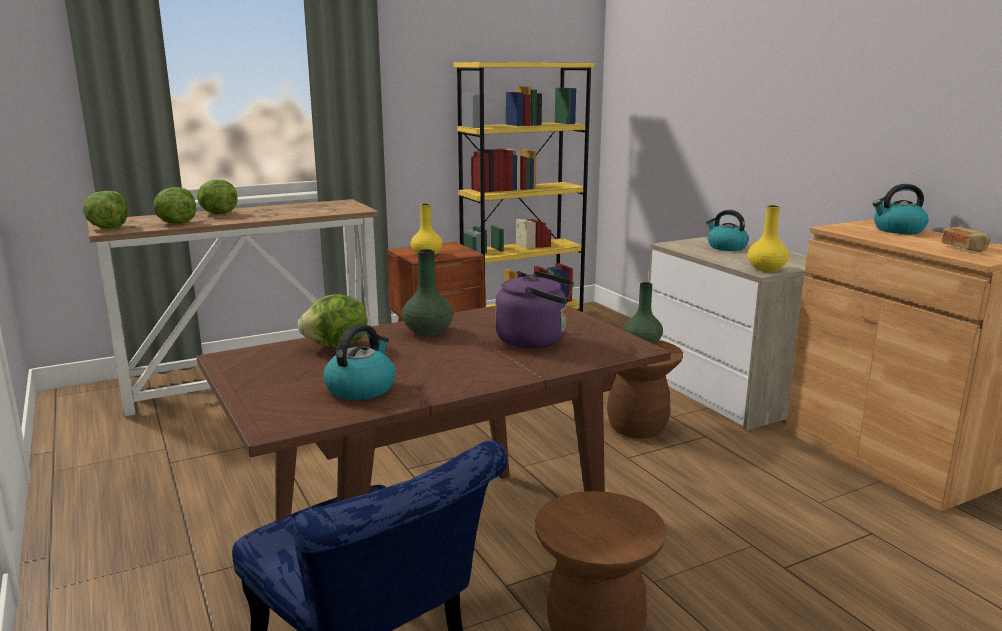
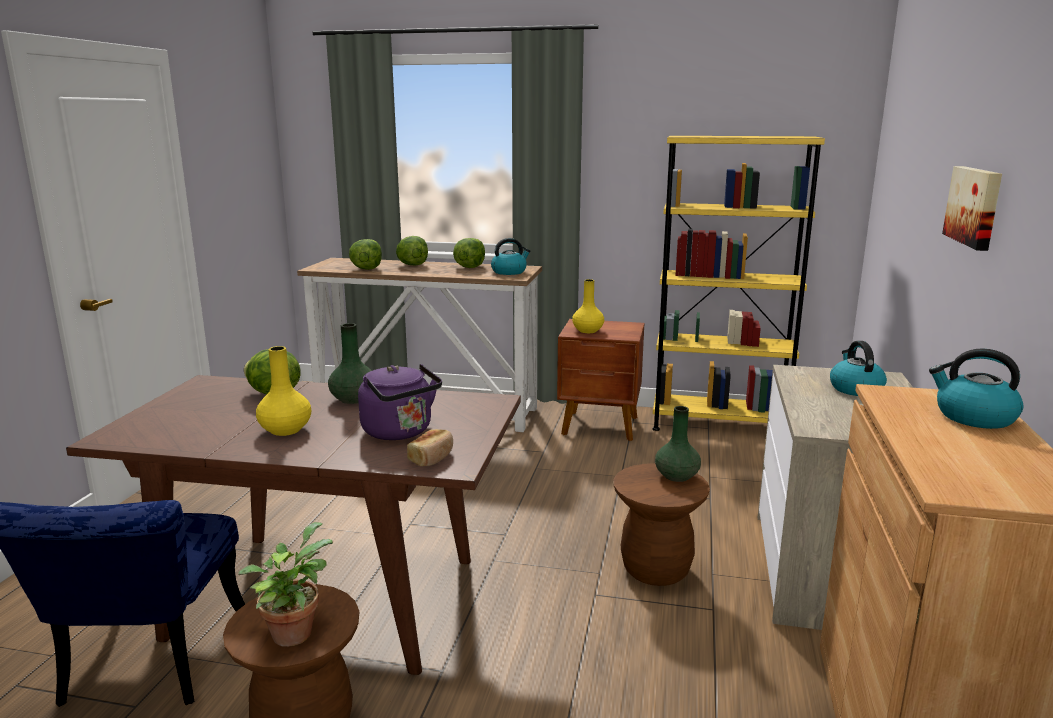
camera: 40 degrees right, 0 degrees up
(109, 228) = (322, 266): lettuce -> lettuce (469, 267)
(361, 388) = (205, 430): kettle -> kettle (509, 272)
(615, 528) = (293, 631): none -> potted plant
(766, 269) = (830, 427): yellow vase -> yellow vase (285, 430)
(797, 101) = (975, 206): none -> picture
(964, 248) = (985, 467): bread -> bread (432, 457)

